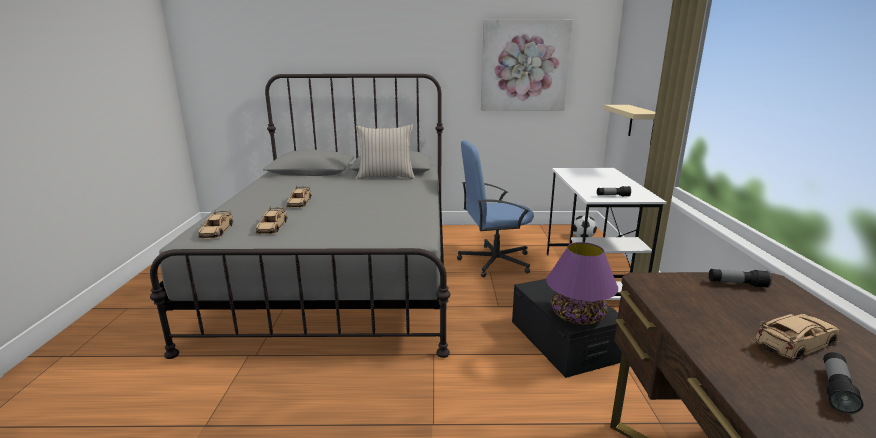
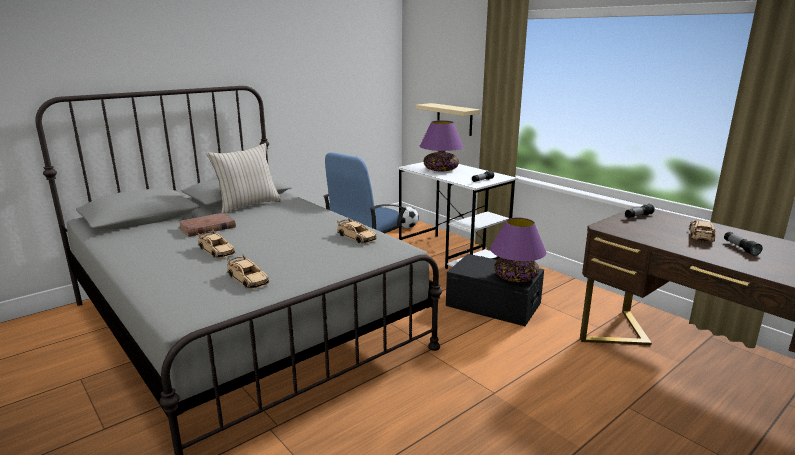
camera: 40 degrees left, 0 degrees up
(217, 231) = (194, 302): beige toy car -> beige toy car (356, 237)
(329, 186) = (207, 228): none -> brown book
(524, 66) = (334, 72): picture -> none
(591, 177) = (440, 169): none -> purple table lamp

